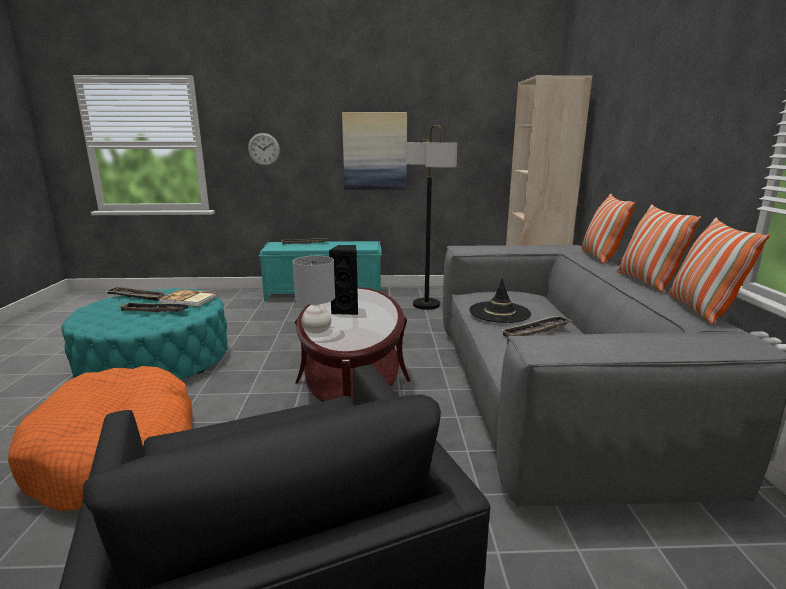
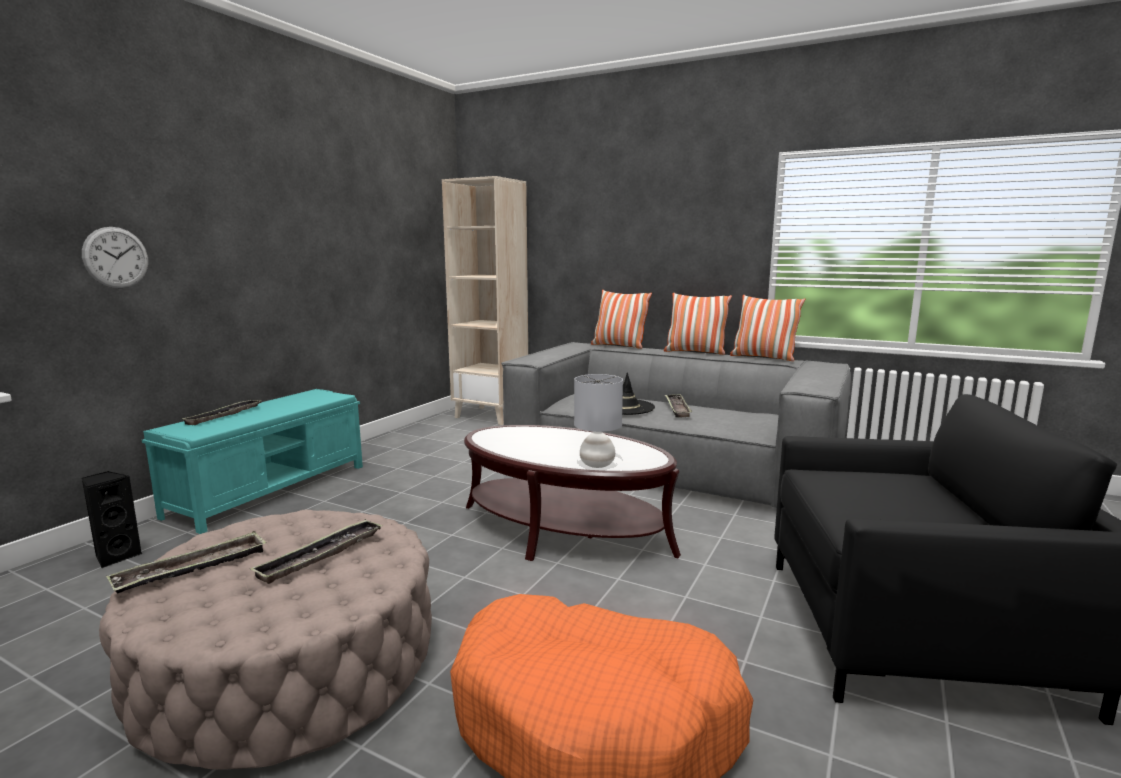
camera: 60 degrees left, 5 degrees down
(155, 360) = (290, 665): turquoise ottoman -> beige ottoman
(188, 300) = (311, 526): book -> none
(347, 310) = (550, 445): black speaker -> black speaker (116, 556)
(375, 151) = (295, 258): picture -> none
(426, 305) = (424, 452): floor lamp -> none

